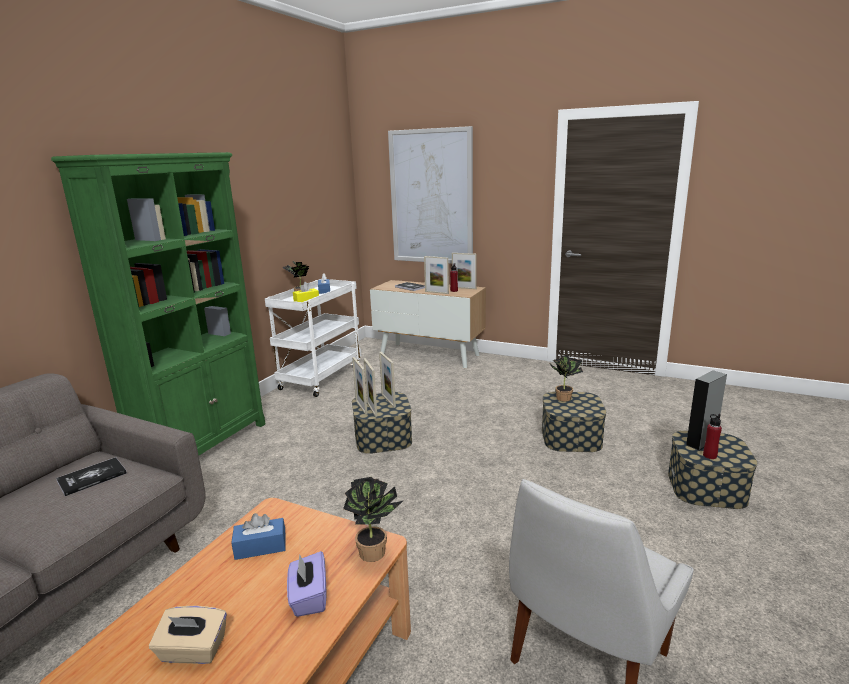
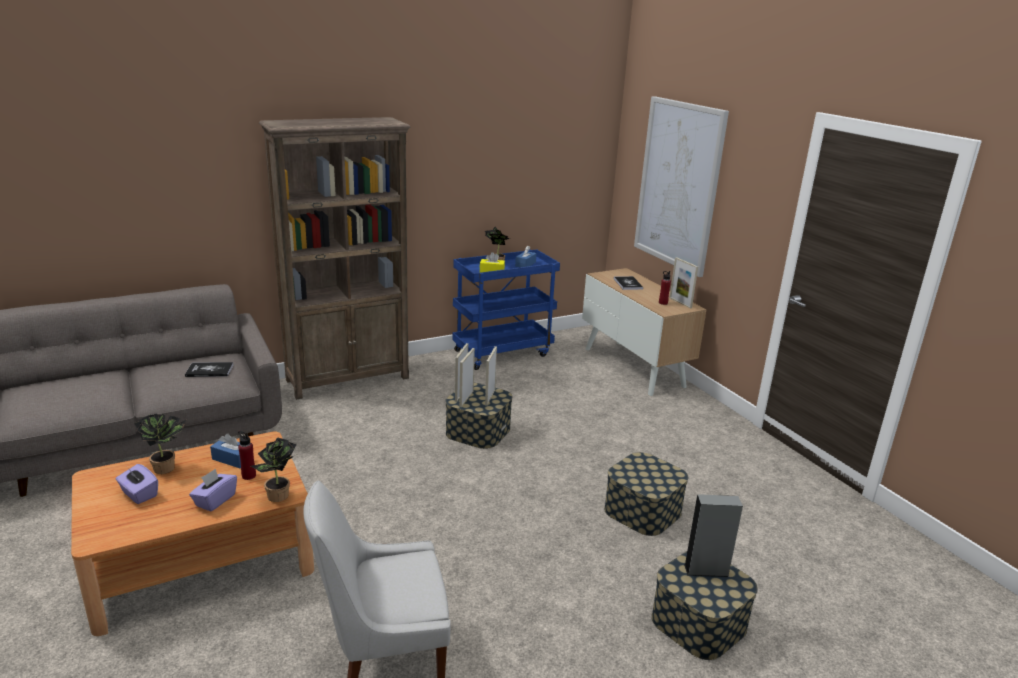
camera: 35 degrees right, 5 degrees up
(193, 651) = (139, 494): beige tissue box -> purple tissue box
(204, 446) = (348, 379): green bookcase -> brown bookcase
(321, 378) = (502, 352): white cart -> blue cart
(436, 292) = (641, 299): picture frame -> none
(564, 397) = (649, 464): potted plant -> potted plant (167, 467)
(709, 455) = (688, 585): red bottle -> red bottle (249, 475)

